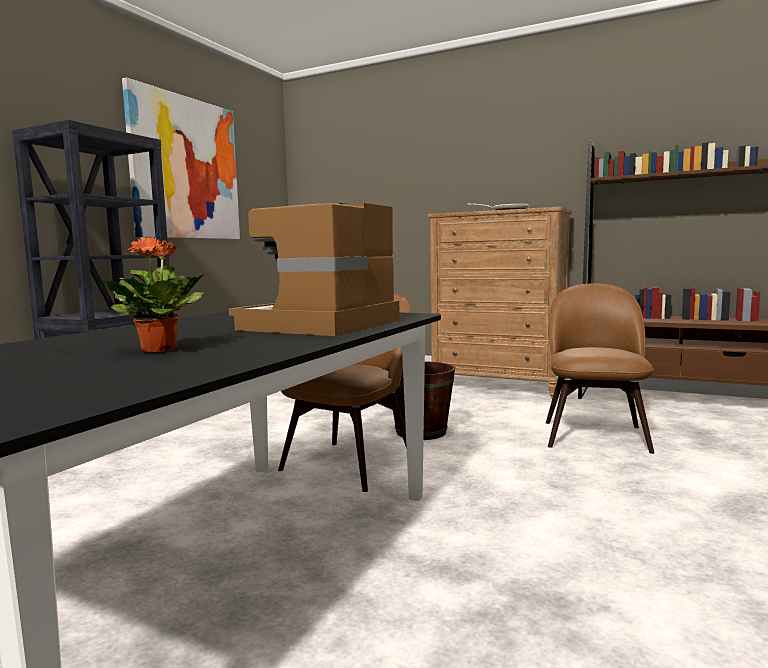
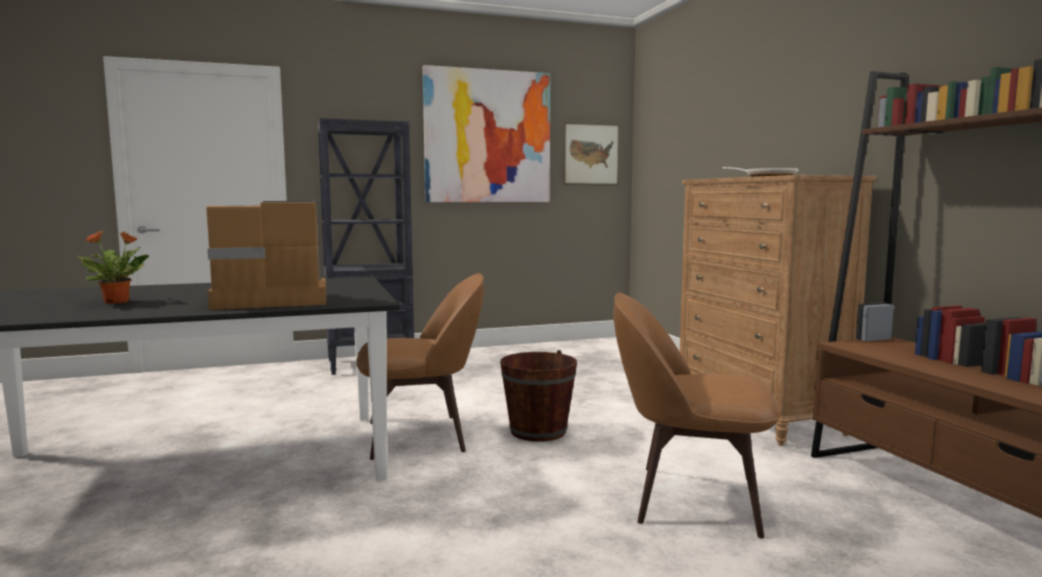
camera: 45 degrees right, 0 degrees up
(262, 195) = (591, 154): none -> picture
(594, 435) = (690, 498): brown chair -> brown chair turned 135 degrees counterclockwise

